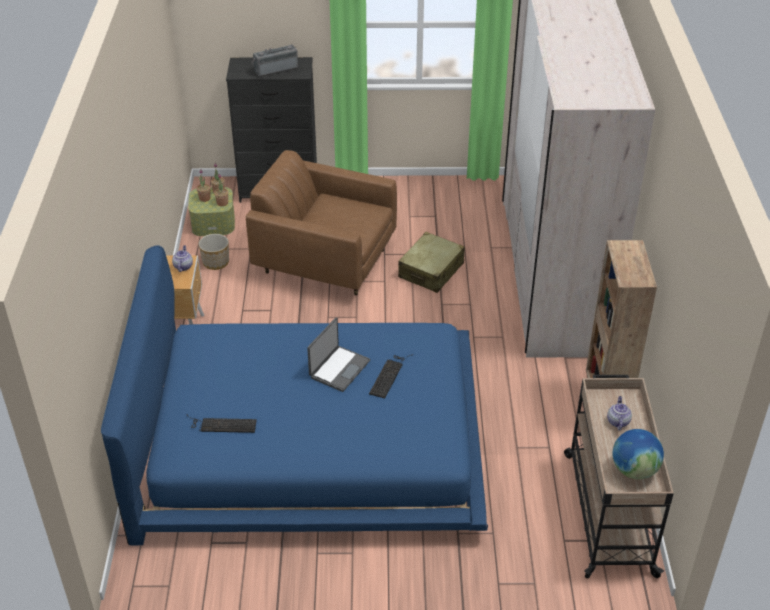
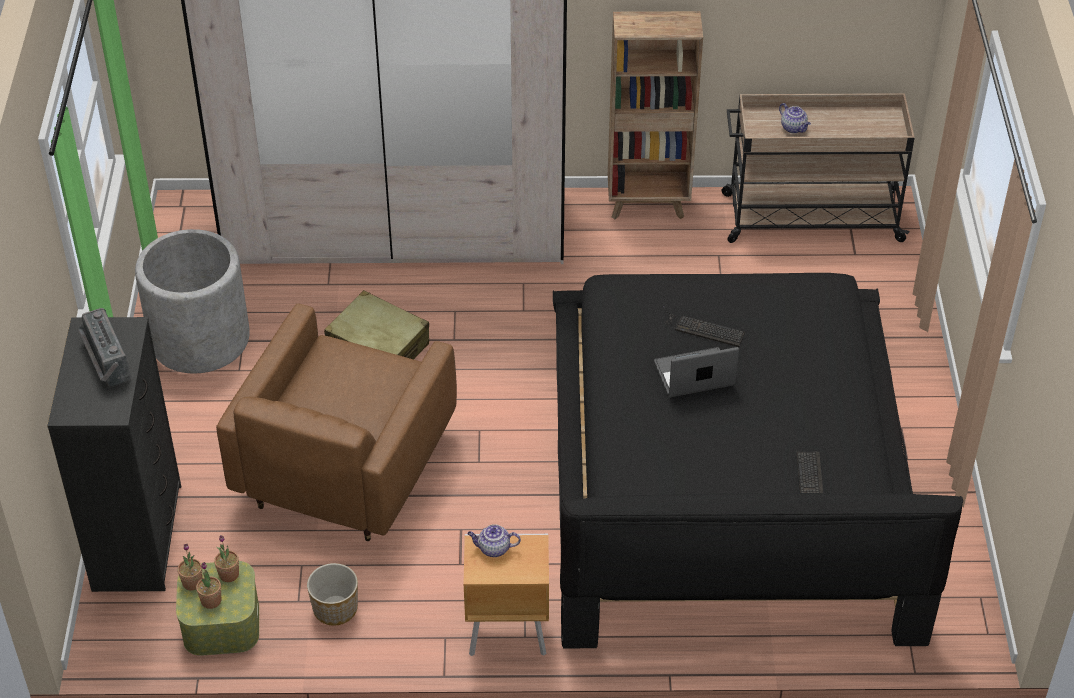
camera: 90 degrees left, 5 degrees up
(309, 441) = (728, 473): blue bed -> black bed
(339, 369) = (694, 376): laptop -> laptop turned 45 degrees counterclockwise
(436, 200) = (199, 339): none -> grey planter
(617, 421) = (794, 128): teapot -> teapot turned 135 degrees counterclockwise
(634, 470) = (863, 124): globe -> none

